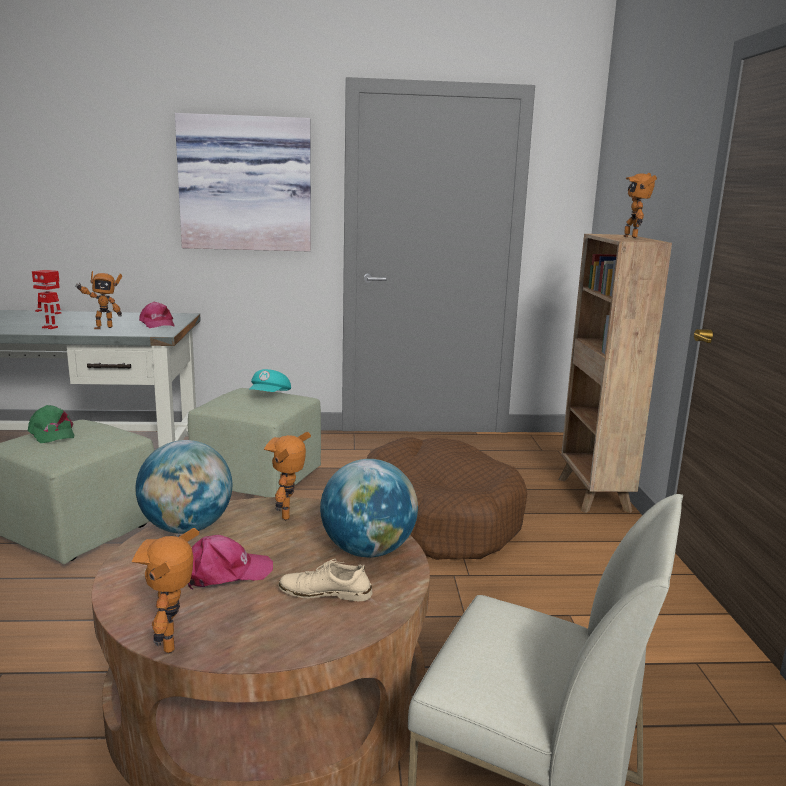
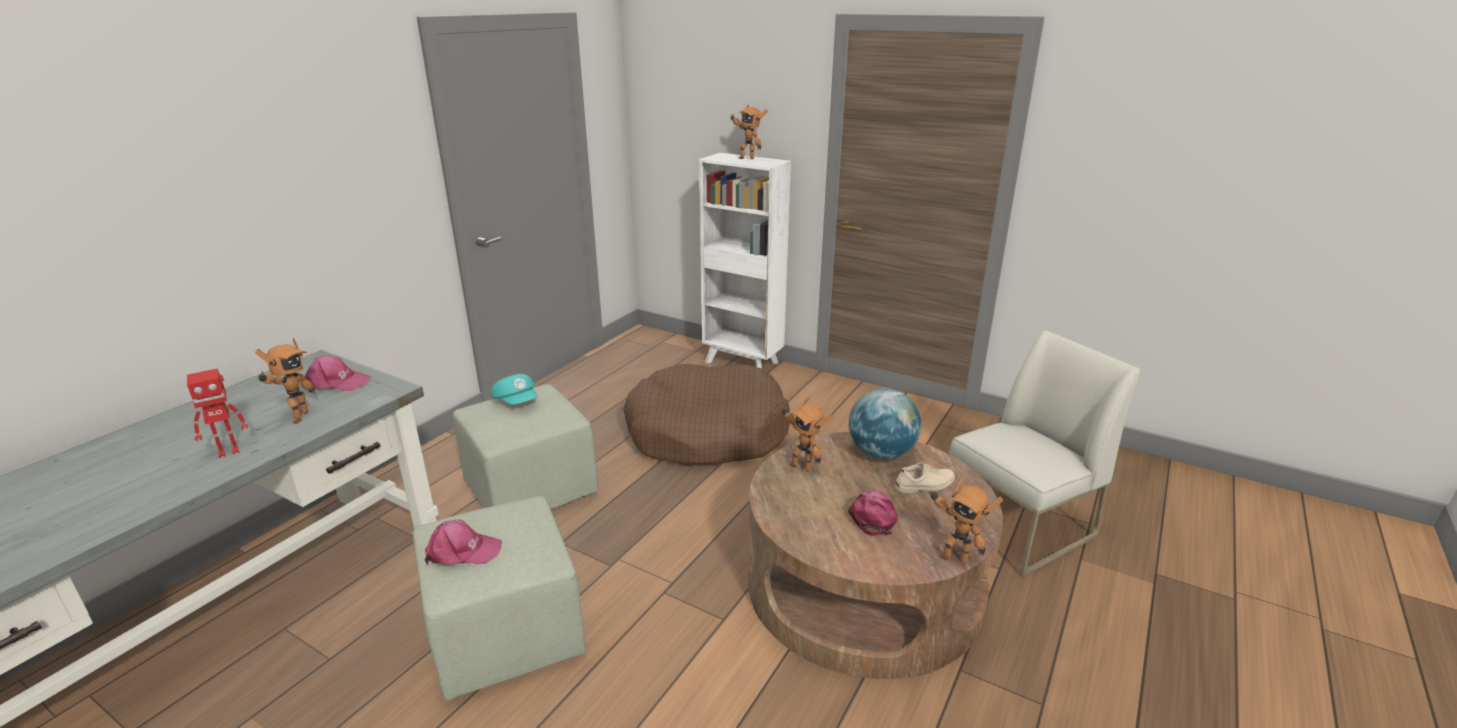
camera: 55 degrees left, 10 degrees up
(51, 433) = (462, 551): green cap -> pink cap
(186, 528) = (787, 516): globe -> none
(246, 184) = (336, 168): picture -> none
(325, 592) = (924, 484): beige shoe -> beige shoe turned 150 degrees counterclockwise
(593, 495) = (743, 363): brown bookcase -> white bookcase

